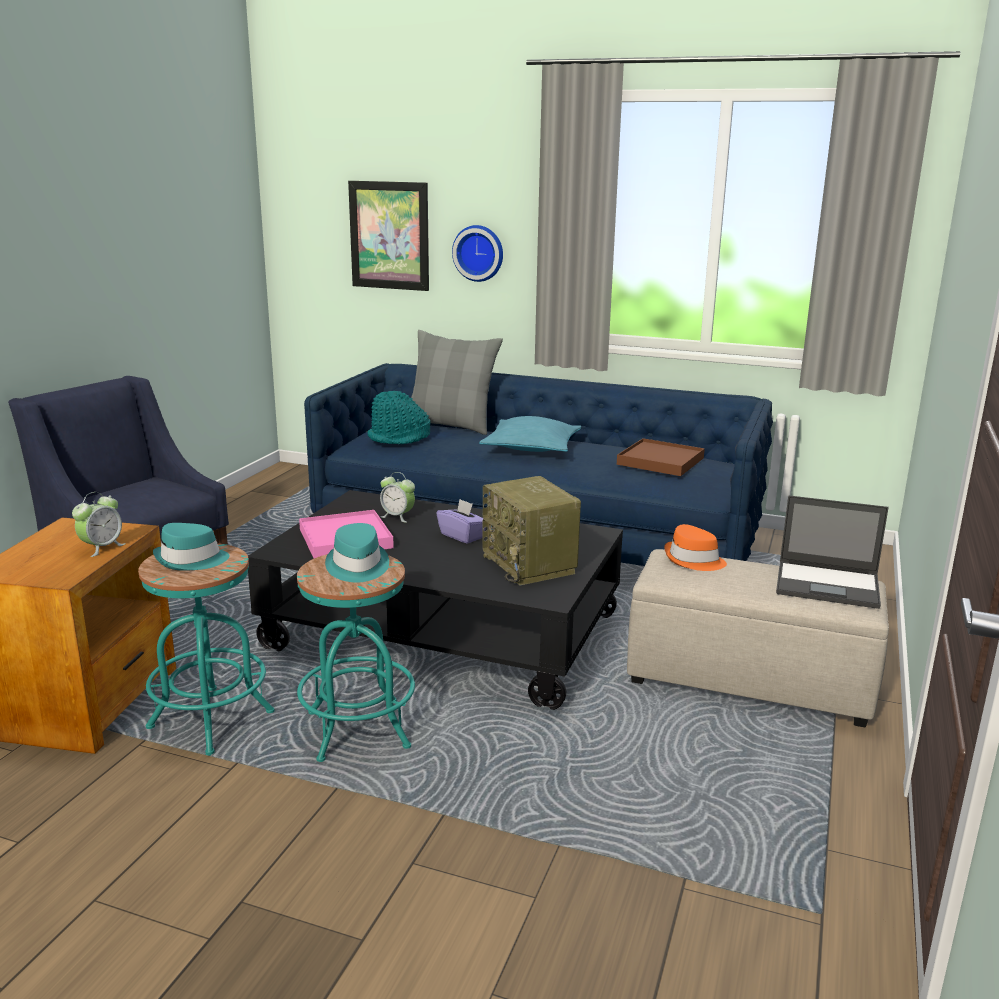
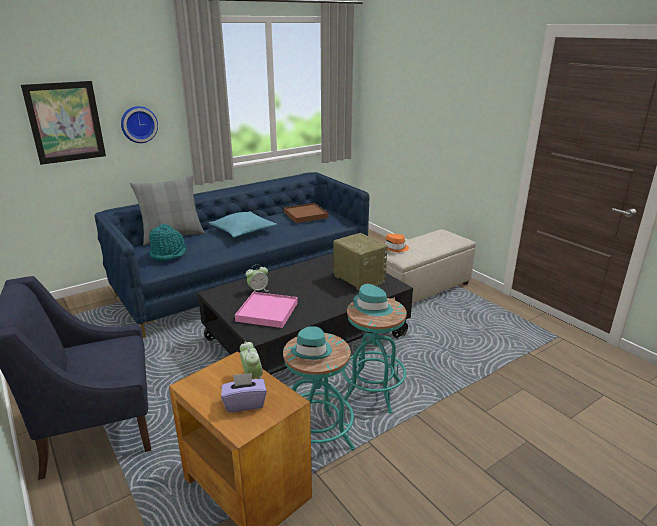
camera: 55 degrees left, 5 degrees up
(462, 536) = (305, 283): purple tissue box -> purple tissue box (244, 403)
(530, 565) = (358, 279): radio -> radio turned 135 degrees counterclockwise
(828, 585) = (441, 236): laptop -> none

